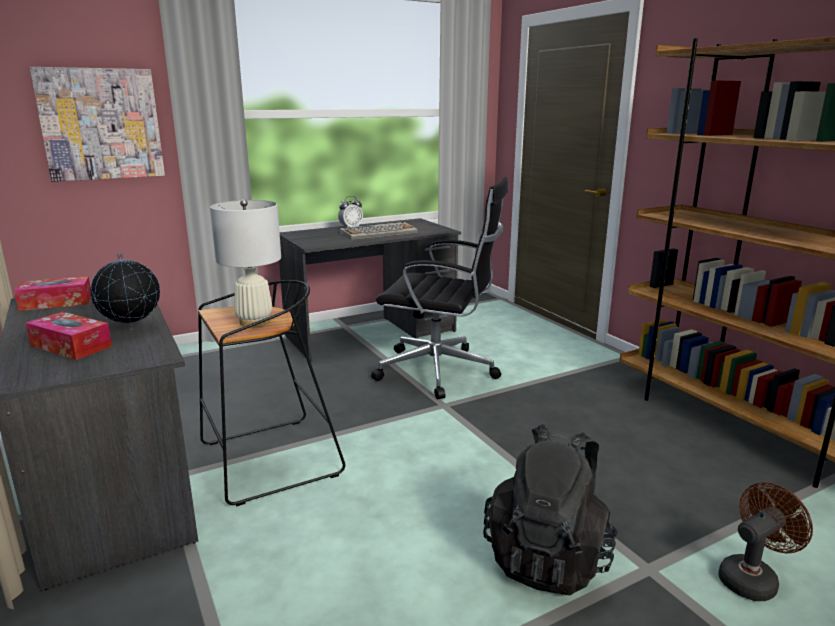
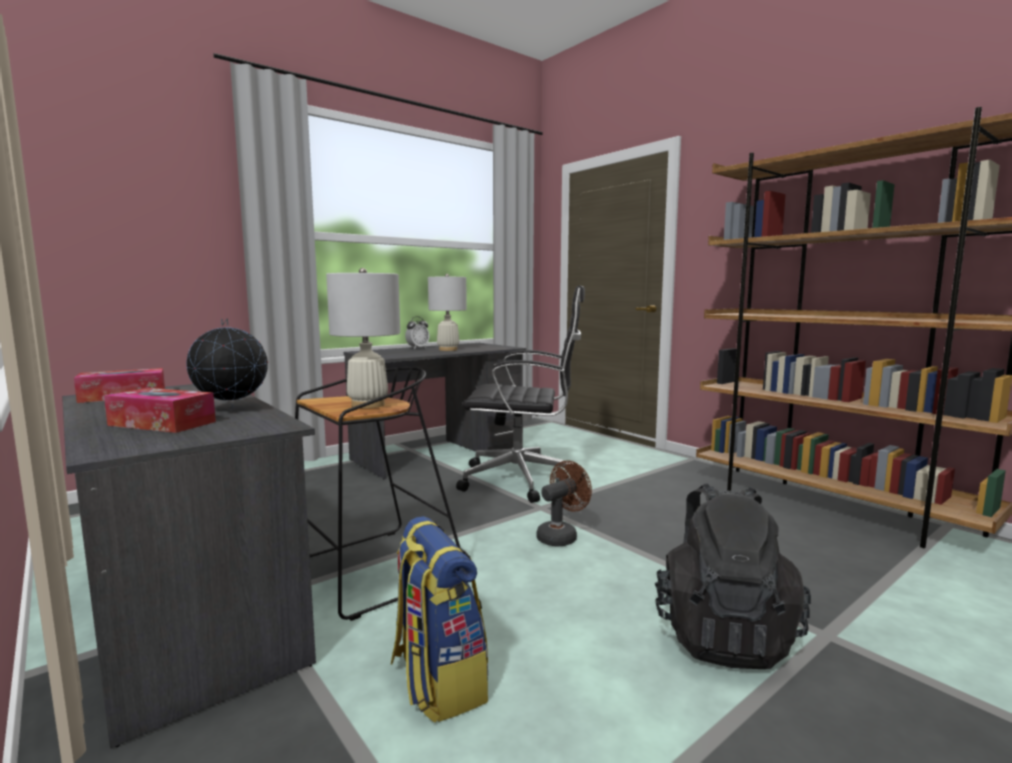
camera: 10 degrees left, 10 degrees down
(101, 124) = (163, 234): picture -> none
(287, 568) = (437, 681): none -> backpack
(379, 232) = (448, 349): keyboard -> white table lamp
(752, 578) = (928, 632): brown fan -> brown fan (561, 536)

